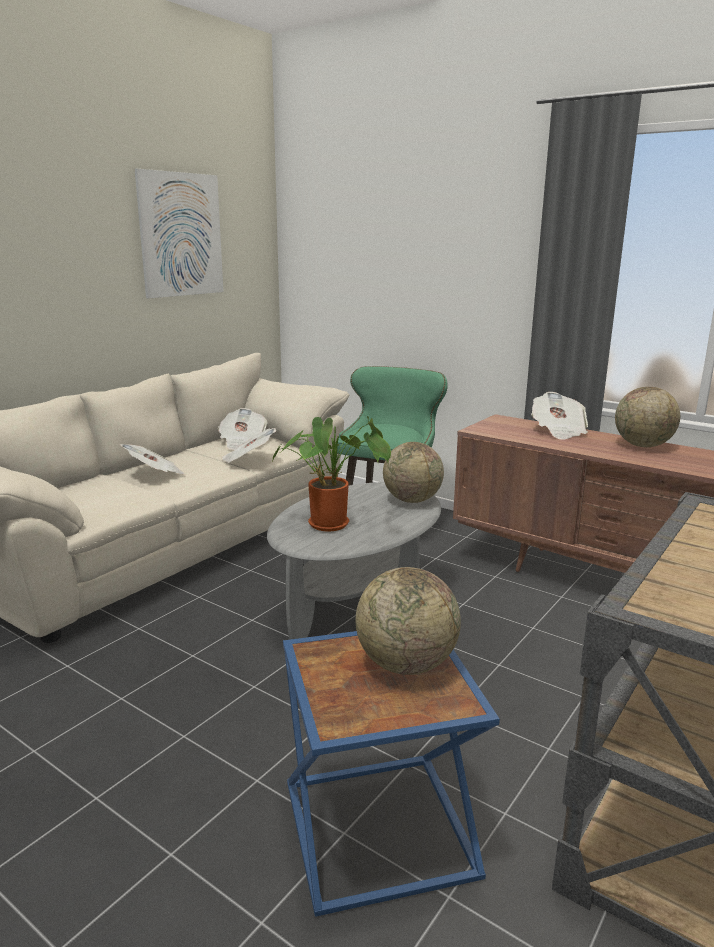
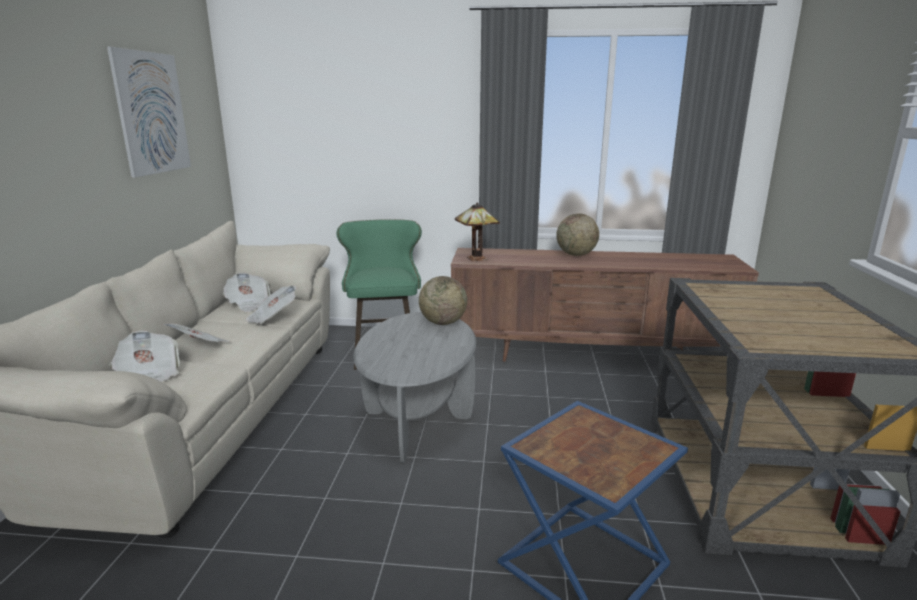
camera: 30 degrees left, 0 degrees up
(333, 524) = (408, 353): potted plant -> none
(406, 664) = (598, 434): globe -> none
(496, 430) = (476, 259): none -> table lamp
(558, 431) = (515, 253): newspaper -> newspaper (149, 375)

